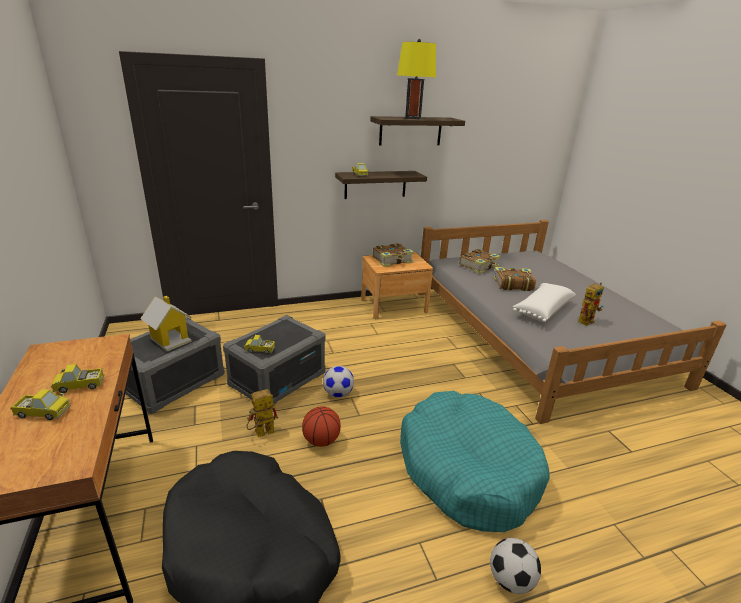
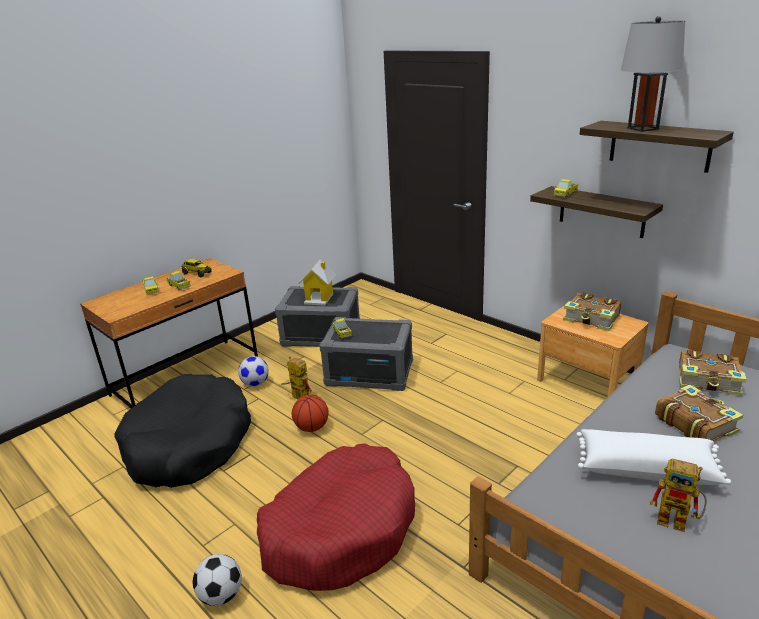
camera: 65 degrees right, 0 degrees up
(63, 364) = (196, 273): none -> toy truck
(338, 393) = (380, 410): football -> football (255, 383)
(413, 118) = (643, 128): yellow table lamp -> grey table lamp
(467, 469) = (340, 529): turquoise dog bed -> red dog bed

